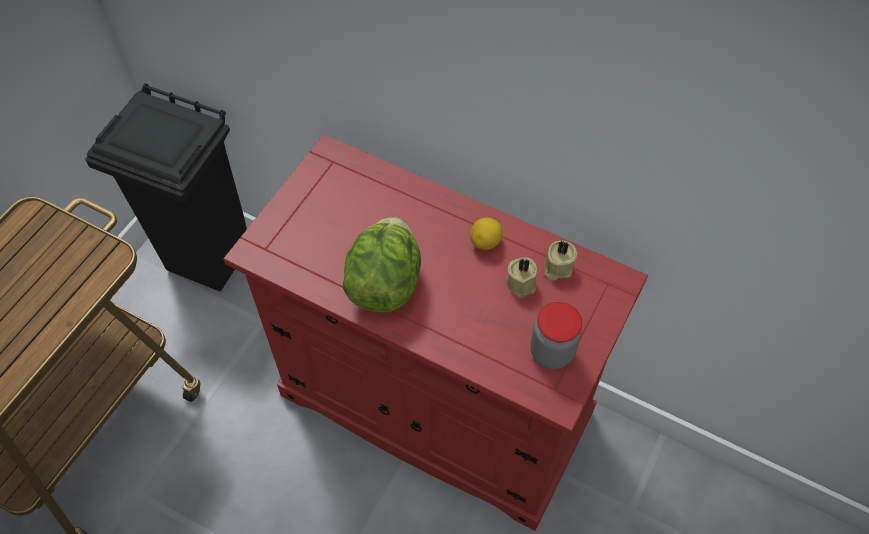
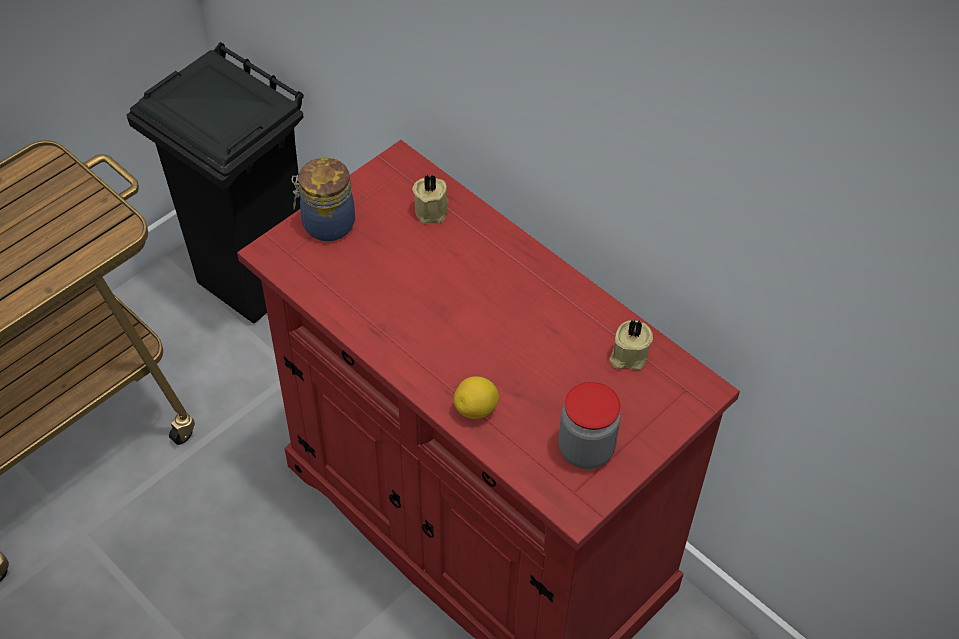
camera: 15 degrees right, 5 degrees down
(288, 218) = (326, 224): none -> jar
(384, 284) = (413, 324): lettuce -> none
(485, 242) = (551, 306): lemon -> lemon (476, 409)
(522, 282) = (578, 362): beige candle -> beige candle (432, 210)

